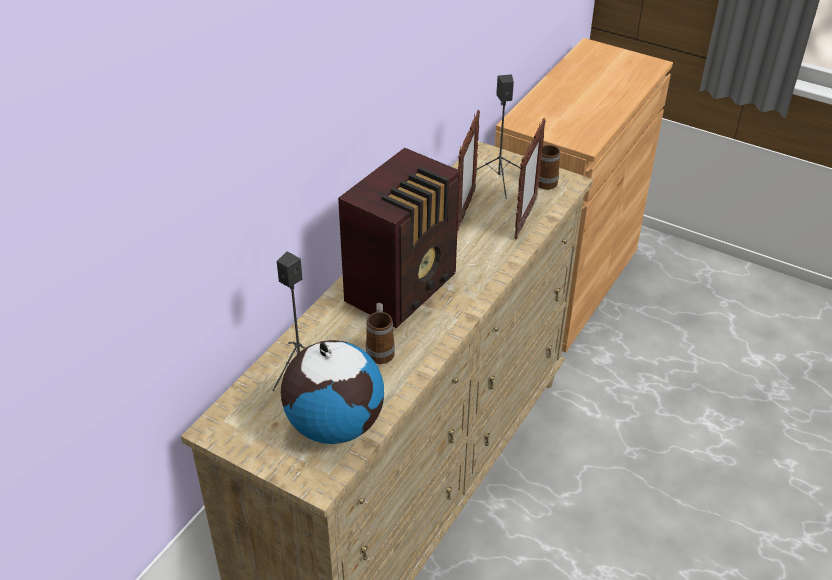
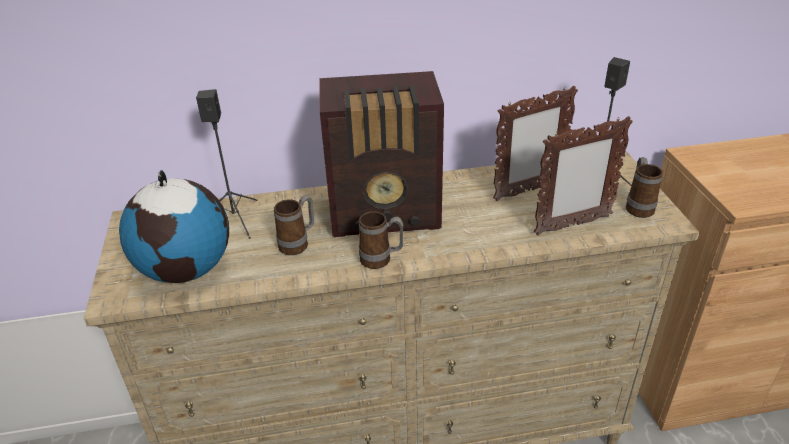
camera: 50 degrees right, 5 degrees down
(453, 320) = (381, 260): none -> mug

